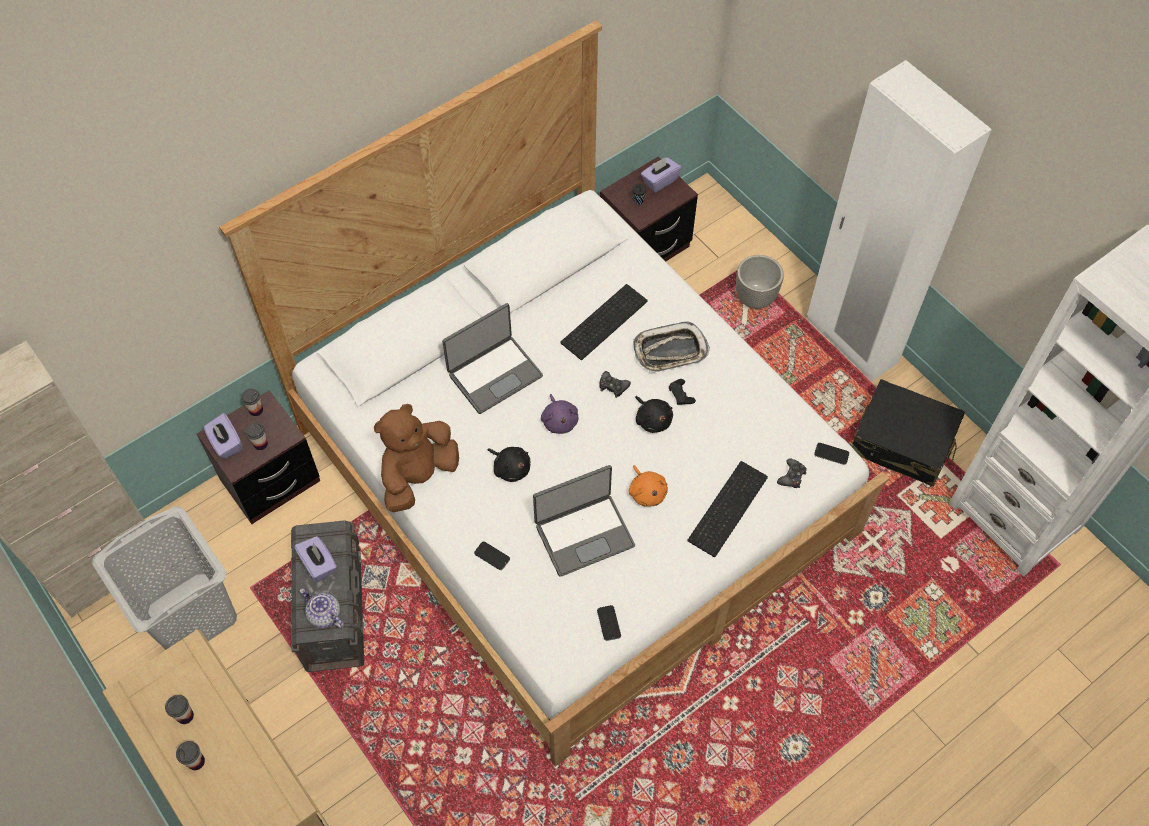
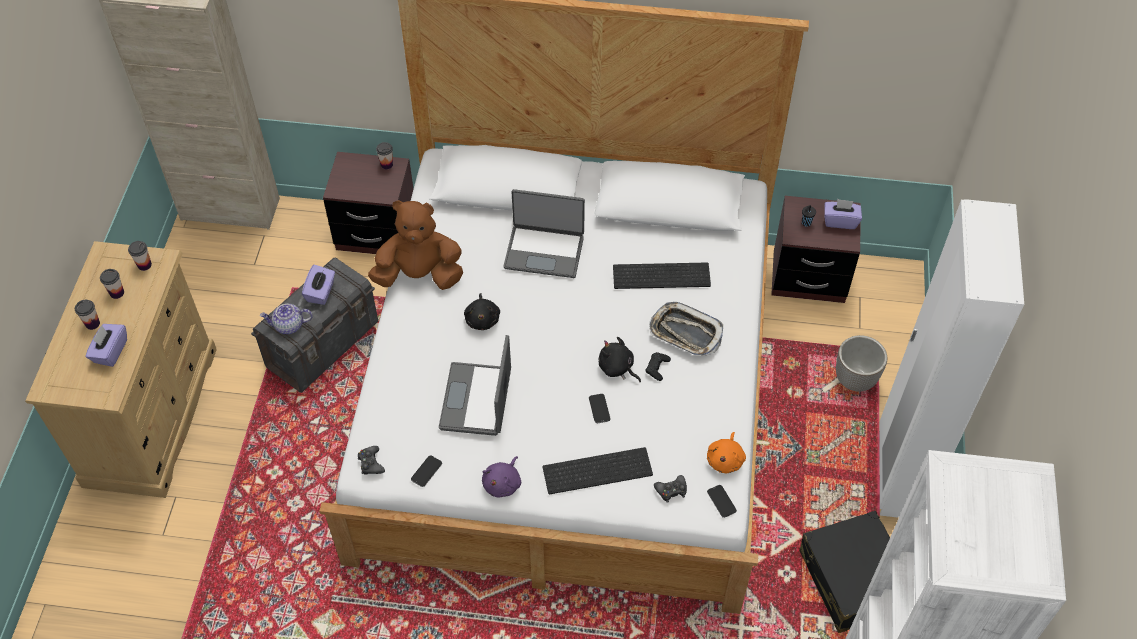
camera: 45 degrees right, 5 degrees down
(191, 613) = (243, 274): grey laundry basket -> none
(226, 443) = (346, 171): purple tissue box -> purple tissue box (110, 352)
(260, 444) = (366, 187): cup -> cup (144, 265)
(324, 615) = (289, 326): teapot -> teapot turned 90 degrees counterclockwise
(492, 556) = (404, 363): phone -> phone (599, 409)
(559, 420) = (551, 315): purple plush toy -> purple plush toy (503, 483)
(584, 534) = (477, 400): laptop -> laptop turned 75 degrees clockwise
(613, 386) = (615, 323): black game controller -> black game controller (371, 463)
(647, 492) = (555, 411): orange plush toy -> orange plush toy (725, 459)
(652, 419) = (617, 368): black plush toy -> black plush toy turned 120 degrees clockwise

